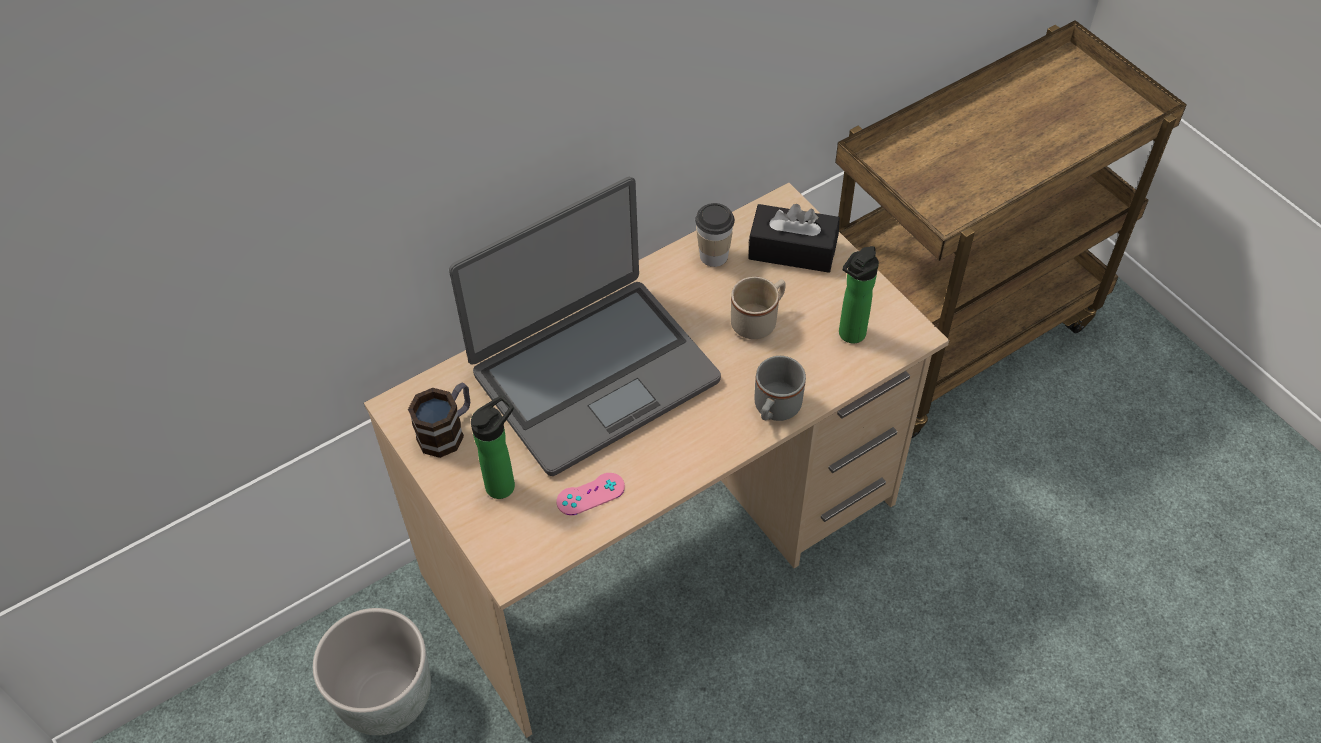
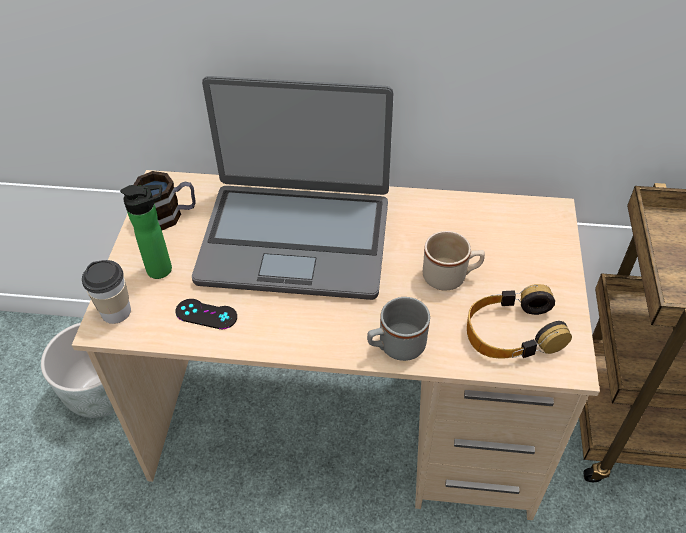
camera: 40 degrees right, 5 degrees down
(590, 494) = (206, 314): pink game controller -> black game controller
(714, 255) = (463, 214): cup -> cup (116, 312)
(792, 250) = (528, 245): black tissue box -> none
(849, 336) = (512, 332): bottle -> headphones

